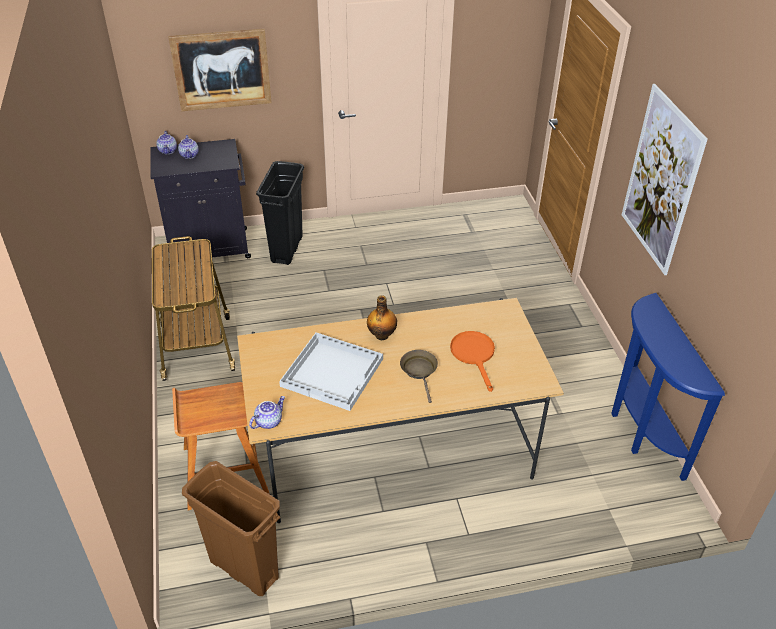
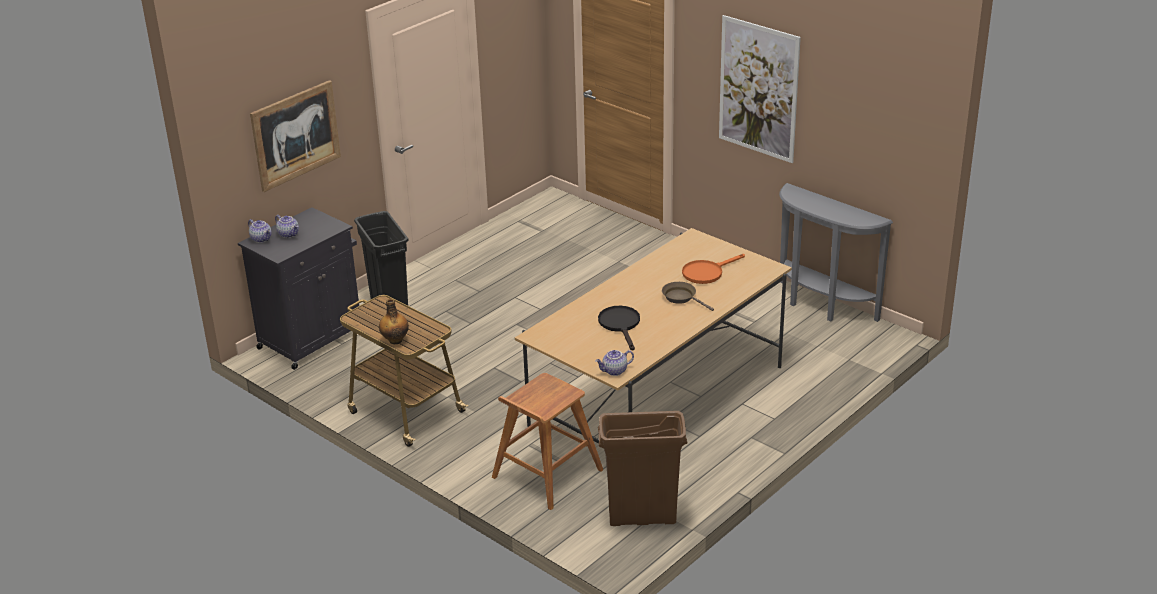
camera: 35 degrees left, 10 degrees down
(268, 421) = (614, 371): teapot -> teapot turned 120 degrees counterclockwise
(333, 372) = (621, 325): white tray -> black frying pan
(382, 335) = (625, 289): bottle -> bottle (395, 340)
(474, 355) = (706, 272): orange frying pan -> orange frying pan turned 75 degrees counterclockwise
(640, 431) = (821, 306): blue console table -> grey console table

